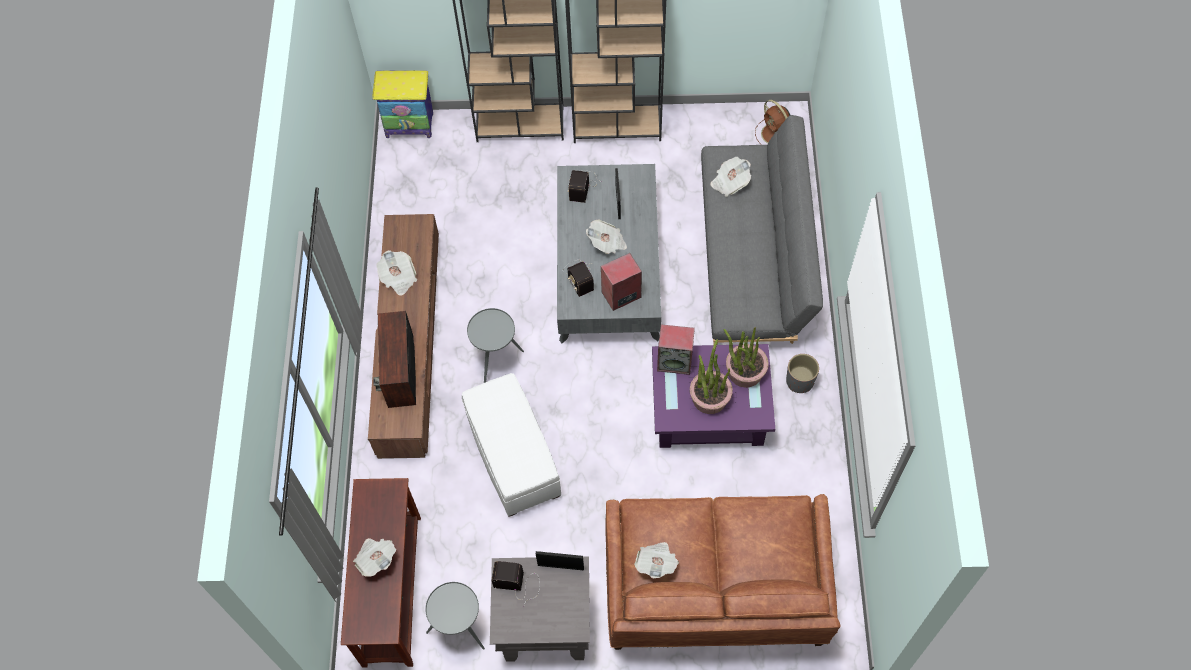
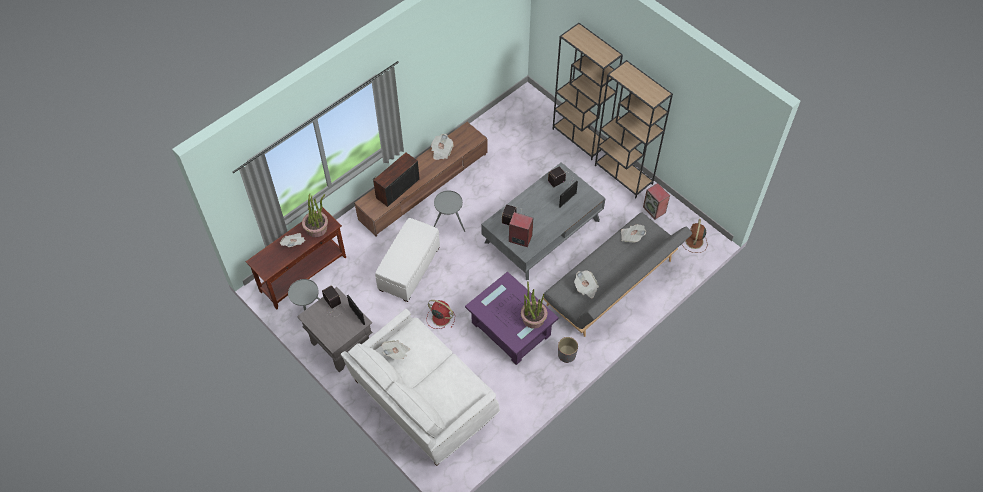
camera: 45 degrees right, 5 degrees down
(411, 126) = (532, 99): nightstand -> none
(607, 243) = (541, 212): newspaper -> newspaper (586, 288)
(618, 477) = (440, 317): none -> red fan
(675, 361) = (509, 286): speaker -> speaker (654, 210)
(709, 397) = (505, 314): potted plant -> potted plant (316, 228)
(714, 589) = (422, 399): brown sofa -> white sofa

